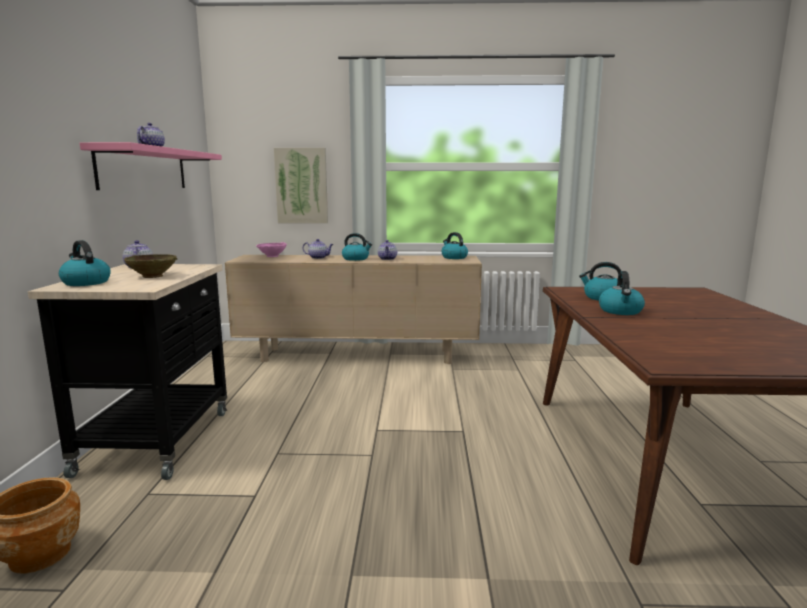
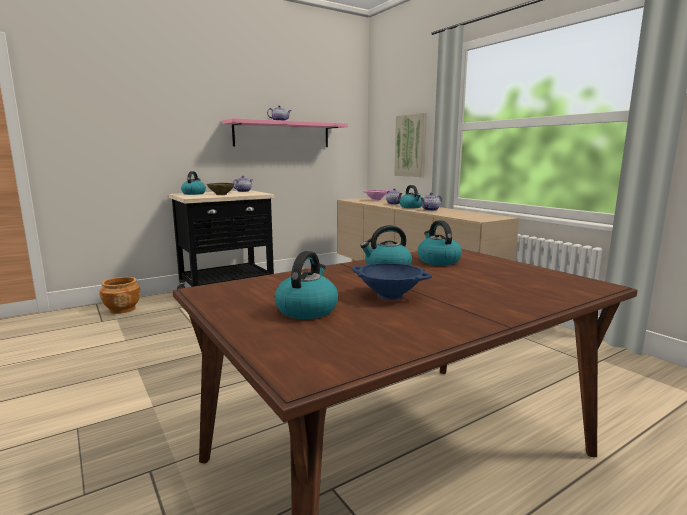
camera: 55 degrees right, 0 degrees up
(454, 257) = (487, 216): kettle -> kettle (307, 309)
(709, 324) = (390, 296): none -> blue bowl

